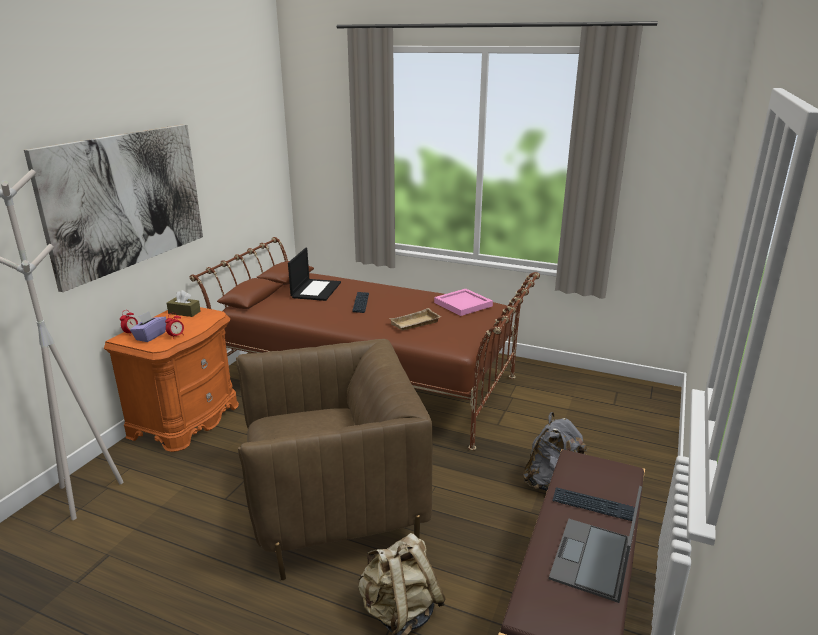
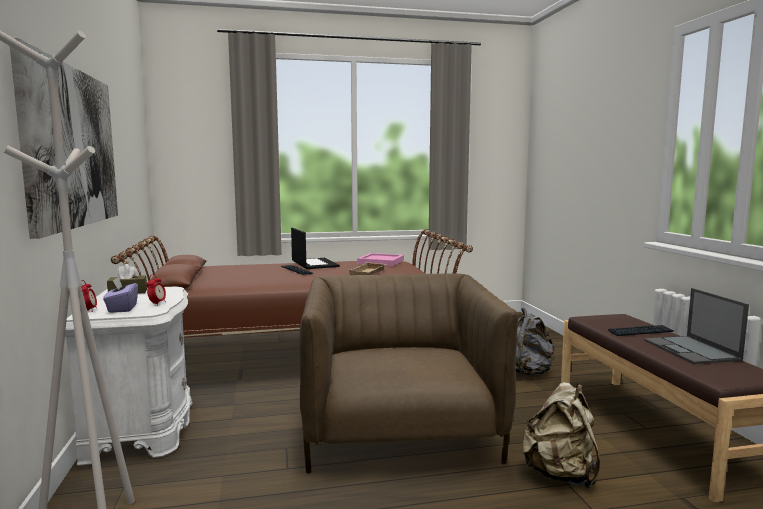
camera: 35 degrees left, 15 degrees down
(189, 420) = (145, 428): orange nightstand -> white nightstand
(316, 290) = (235, 270): laptop -> laptop (314, 264)
(333, 504) = (399, 435): brown armchair -> brown armchair turned 45 degrees counterclockwise

